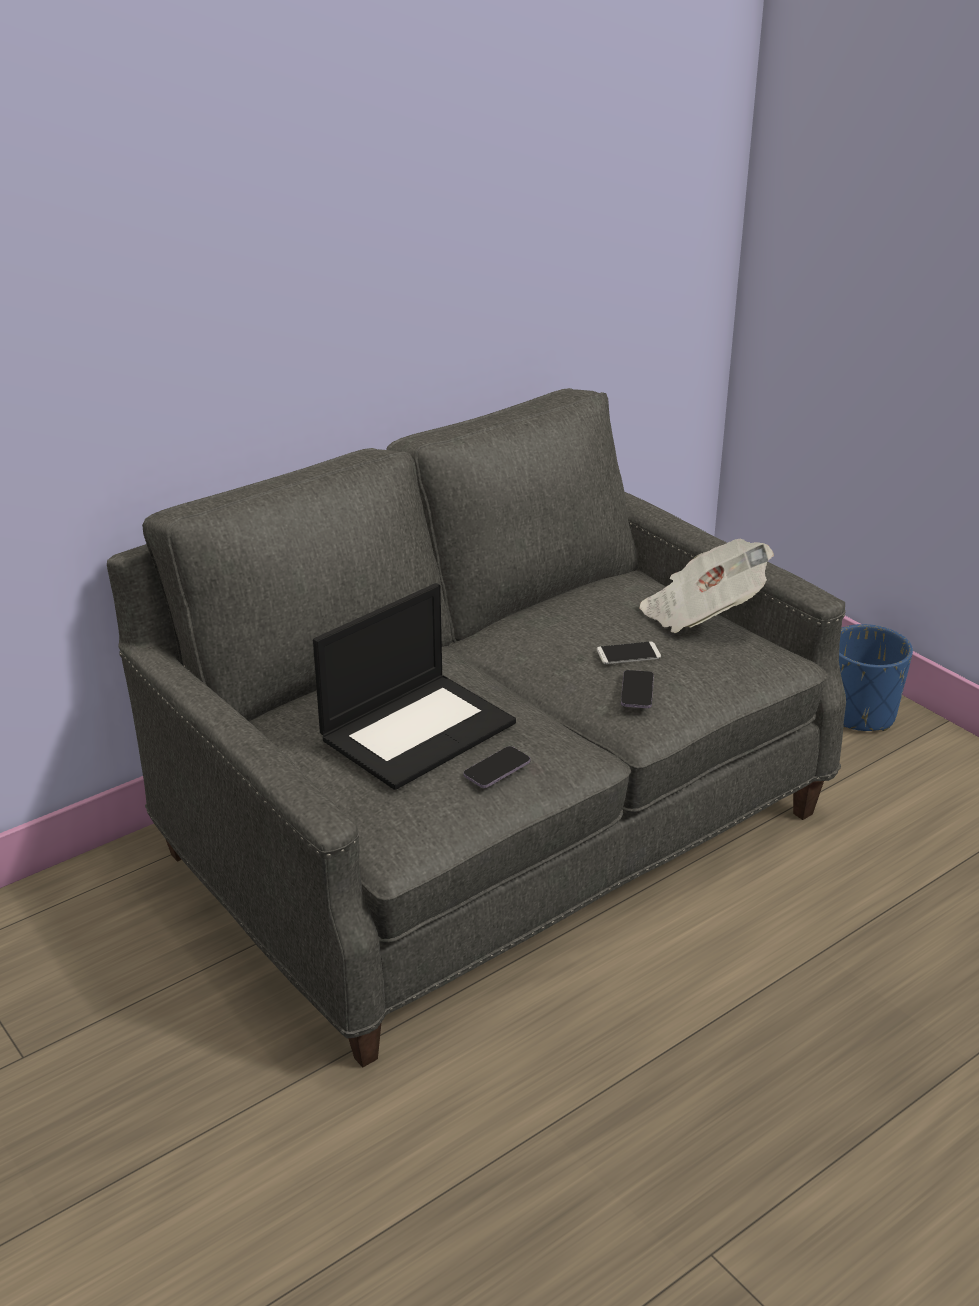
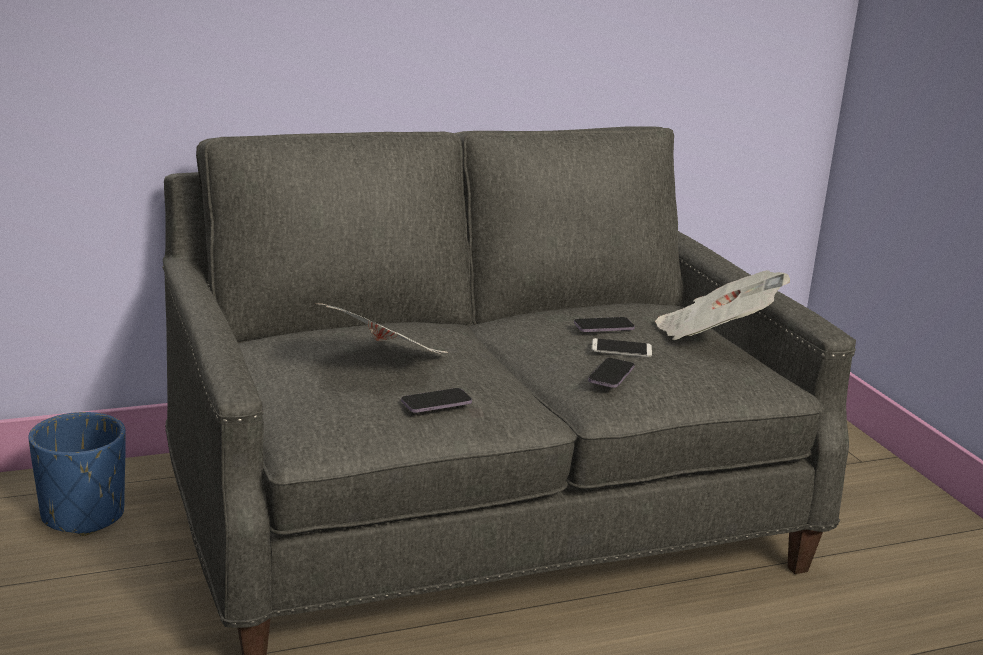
camera: 15 degrees right, 10 degrees down
(418, 729) = (384, 363): laptop -> newspaper
(596, 627) = (604, 327): none -> phone
(859, 714) = (898, 503): blue planter -> blue planter (83, 515)

